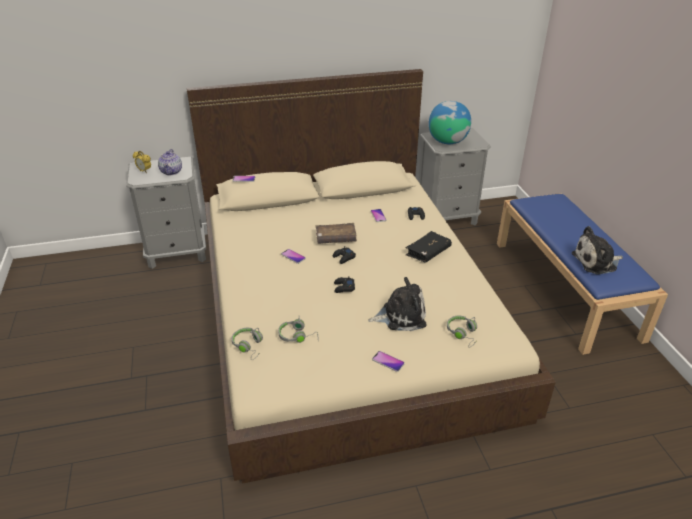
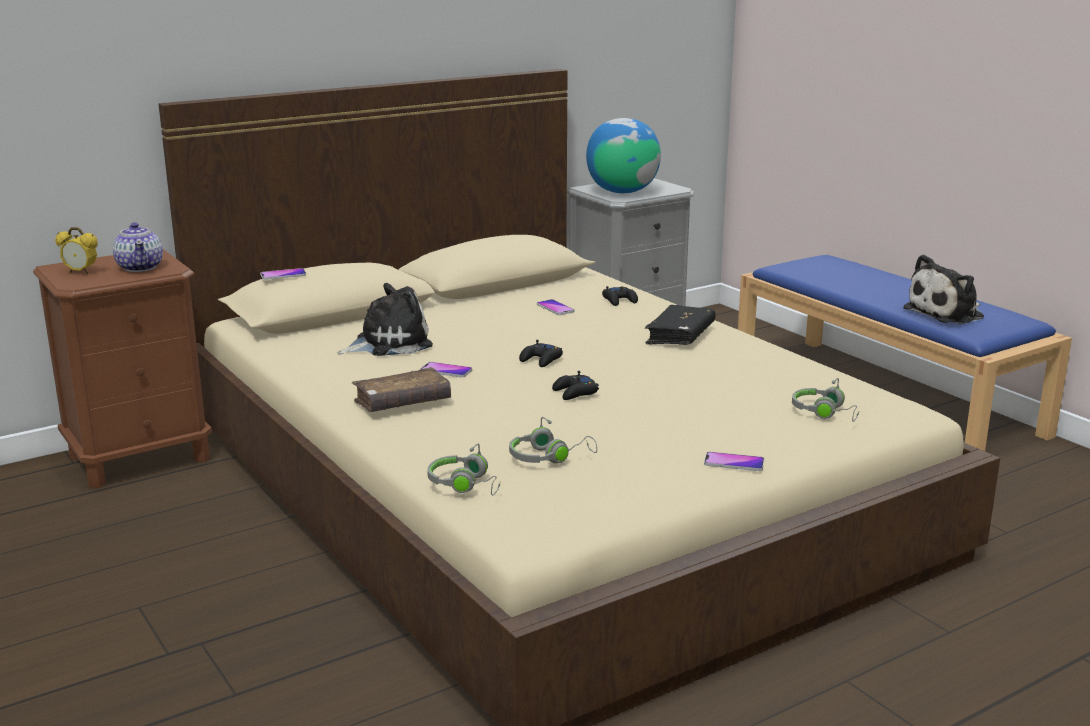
camera: 20 degrees left, 15 degrees down
(177, 253) = (140, 457): grey nightstand -> brown nightstand
(336, 239) = (505, 341): brown book -> brown book (402, 403)
(401, 315) = (703, 410): plush toy -> plush toy (388, 343)

